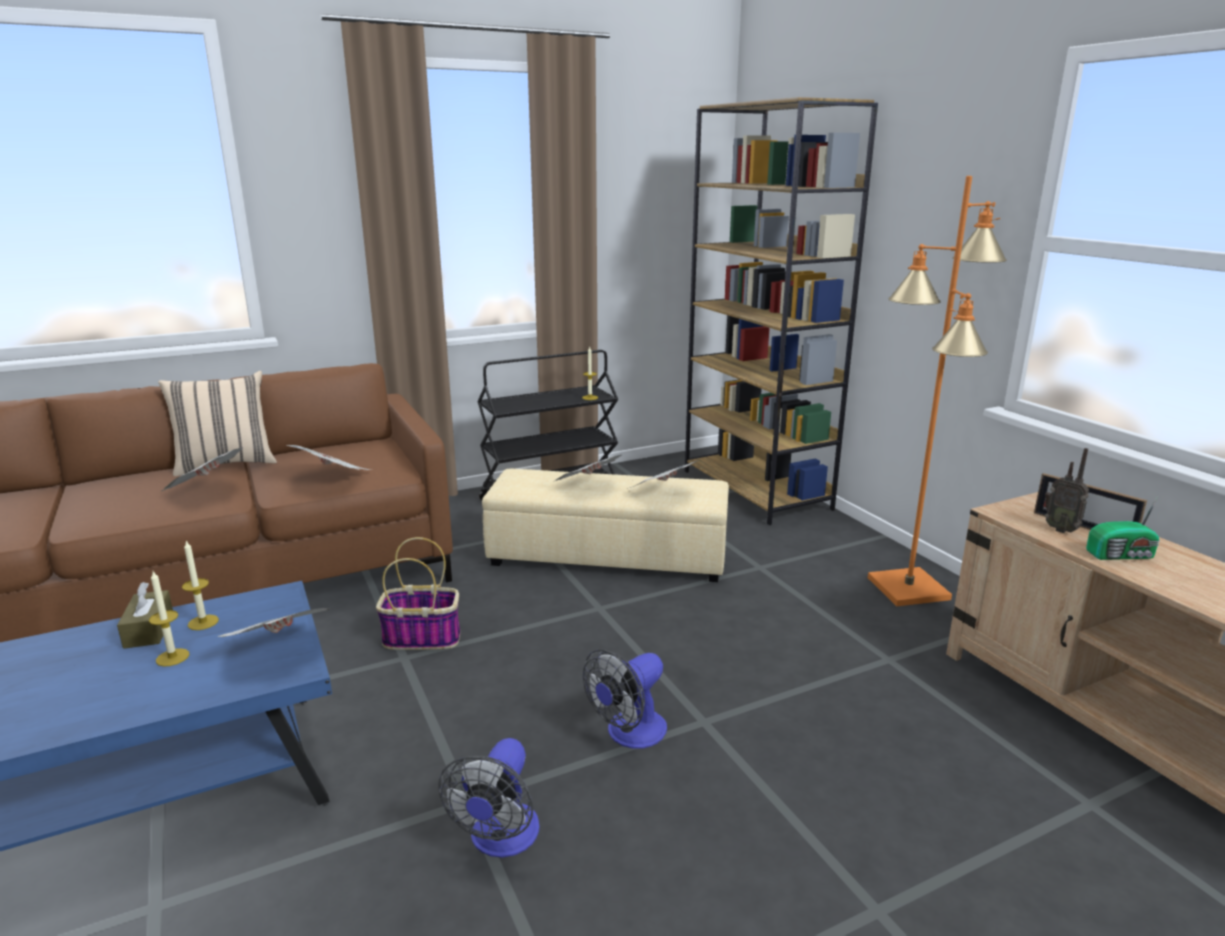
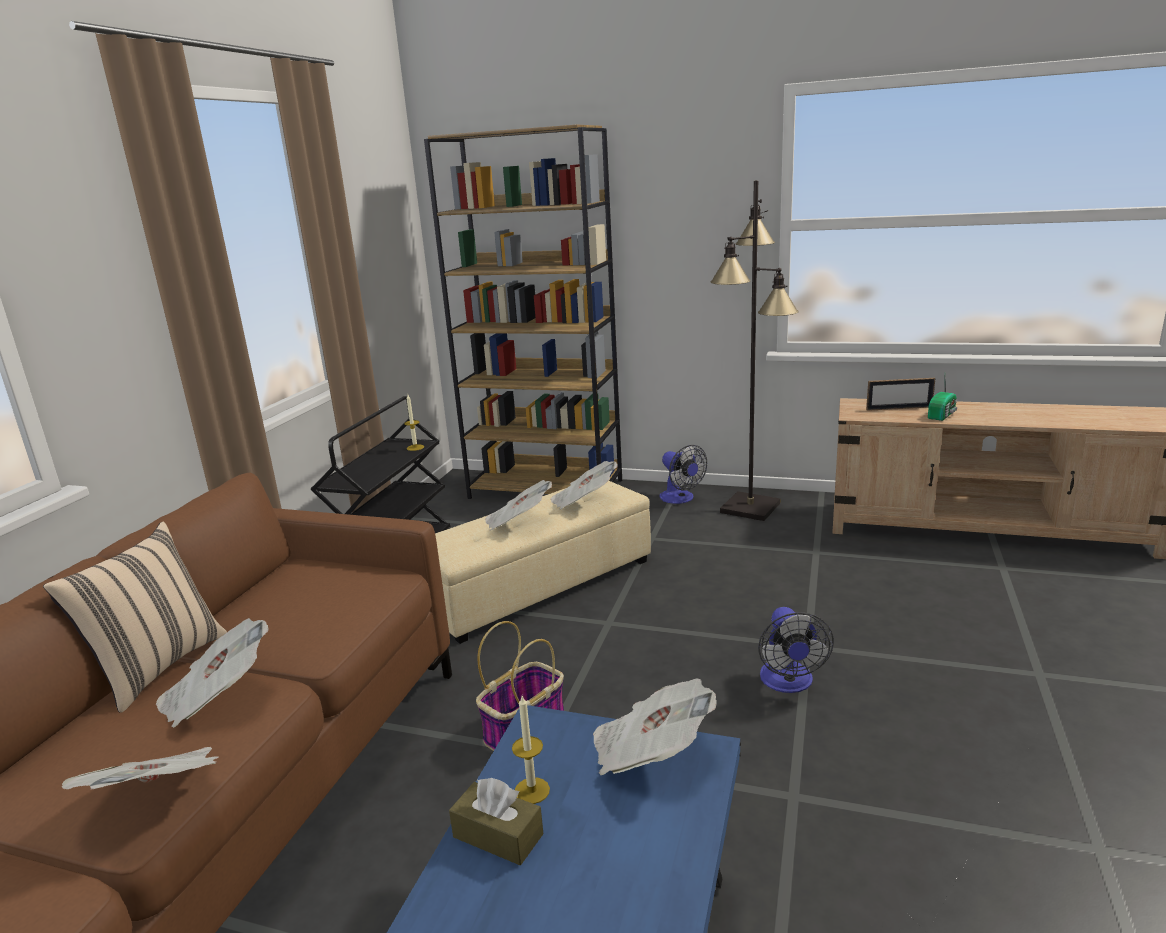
camera: 45 degrees left, 0 degrees up
(172, 657) = (587, 830): candle -> none
(332, 477) = (342, 611): newspaper -> newspaper (160, 796)
(500, 840) = (856, 797): fan -> fan (680, 499)
(909, 589) = (751, 507): orange floor lamp -> black floor lamp
(1060, 529) = (895, 413): radio -> none

